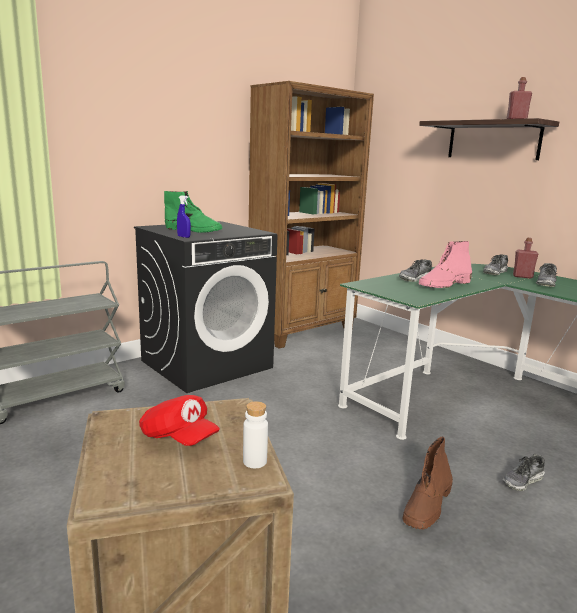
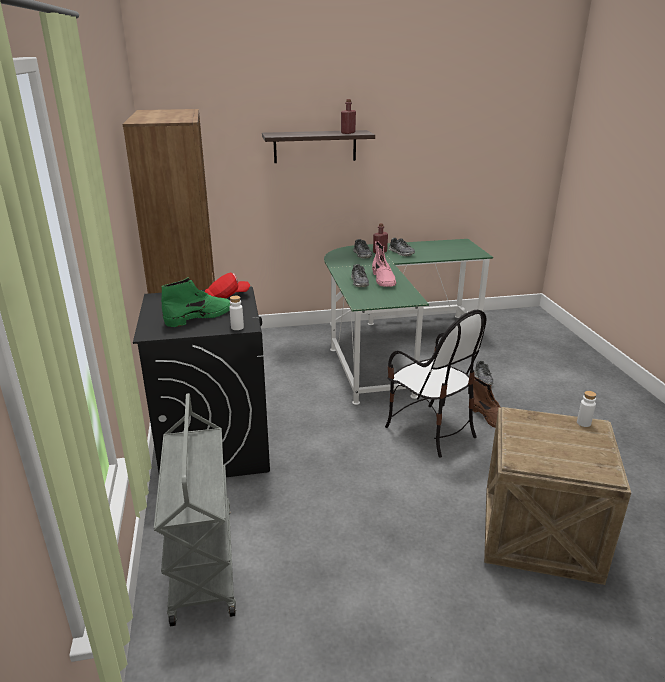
camera: 60 degrees left, 10 degrees up
(178, 438) = (551, 441): red cap -> red cap (227, 297)
(184, 237) = (237, 327): blue spray bottle -> white bottle
(341, 462) = (430, 430): none -> chair

